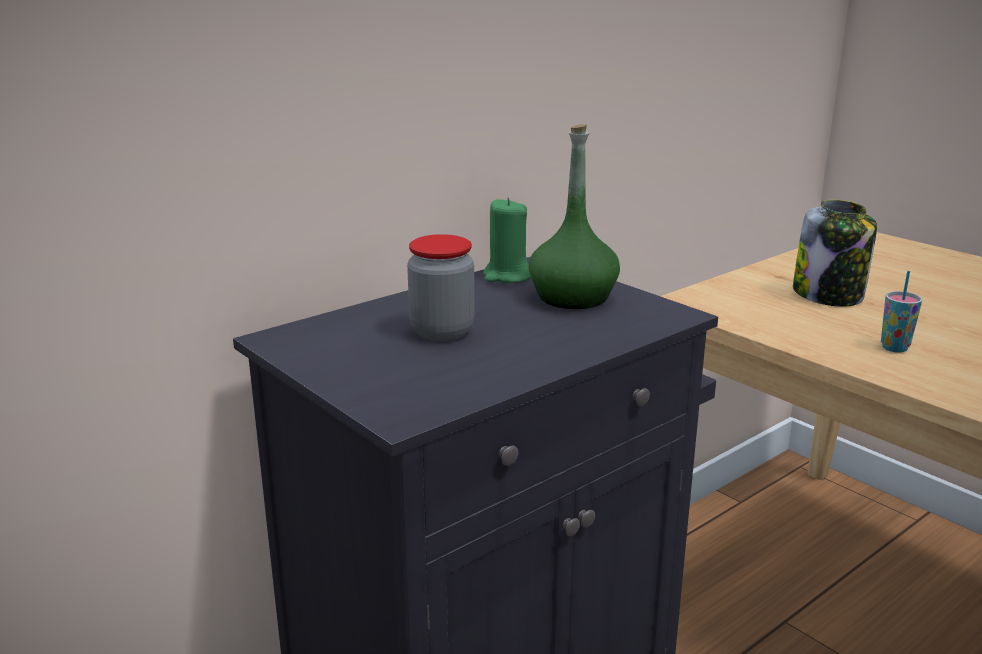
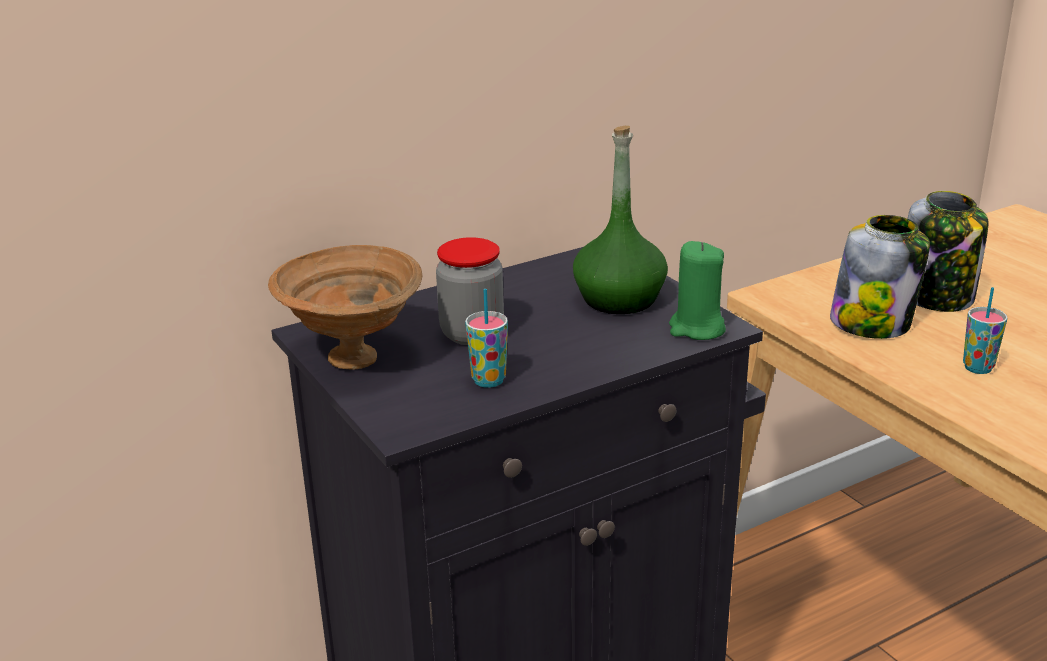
camera: 10 degrees right, 5 degrees up
(331, 359) = (356, 360): none -> brown bowl
(474, 370) = (488, 381): none -> cup
(507, 276) = (561, 268): green candle -> green candle (696, 329)
(785, 318) = (872, 323): none -> jar

